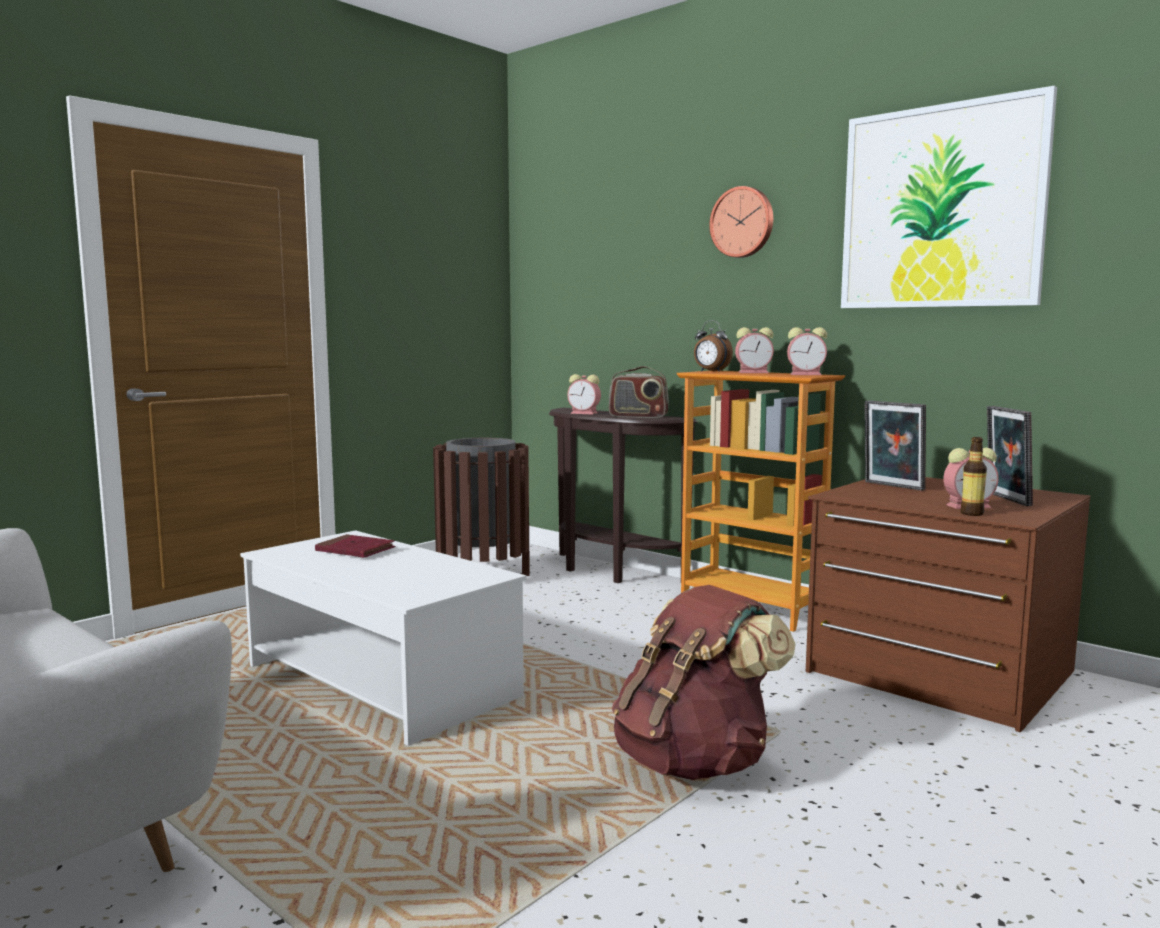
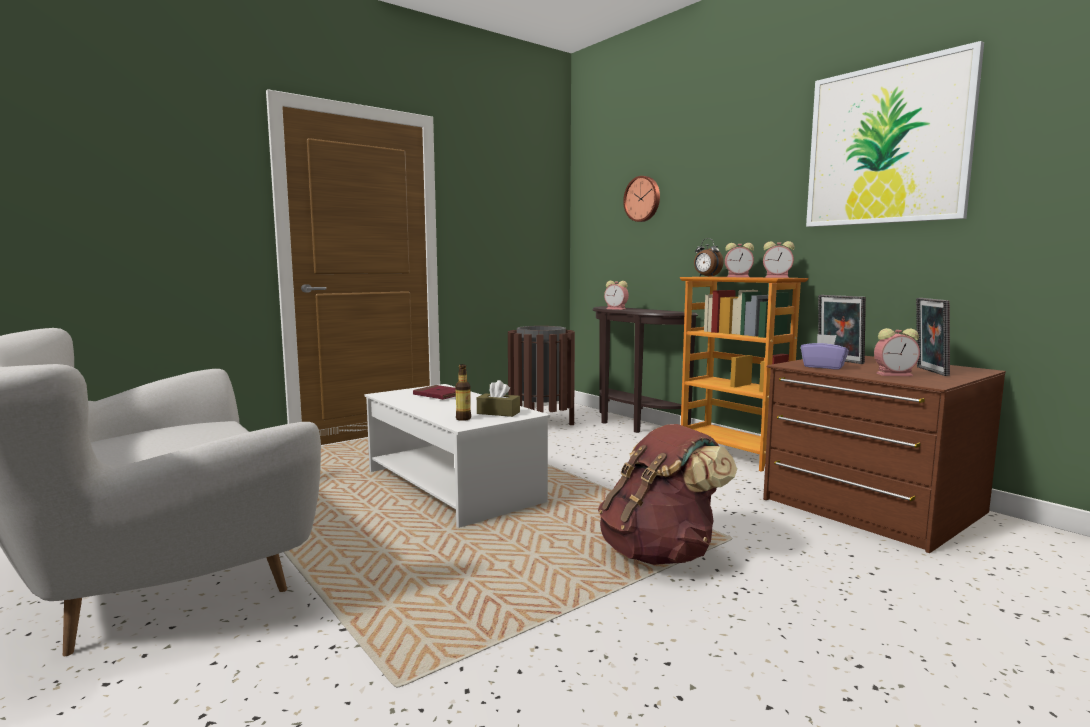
camera: 10 degrees right, 0 degrees up
(452, 576) = (498, 413): none -> brown tissue box
(638, 416) = (654, 311): radio -> none
(743, 222) = (734, 165): wall clock -> wall clock (643, 199)
(879, 497) = (823, 367): none -> purple tissue box
(971, 513) = (894, 379): bottle -> bottle (463, 418)

